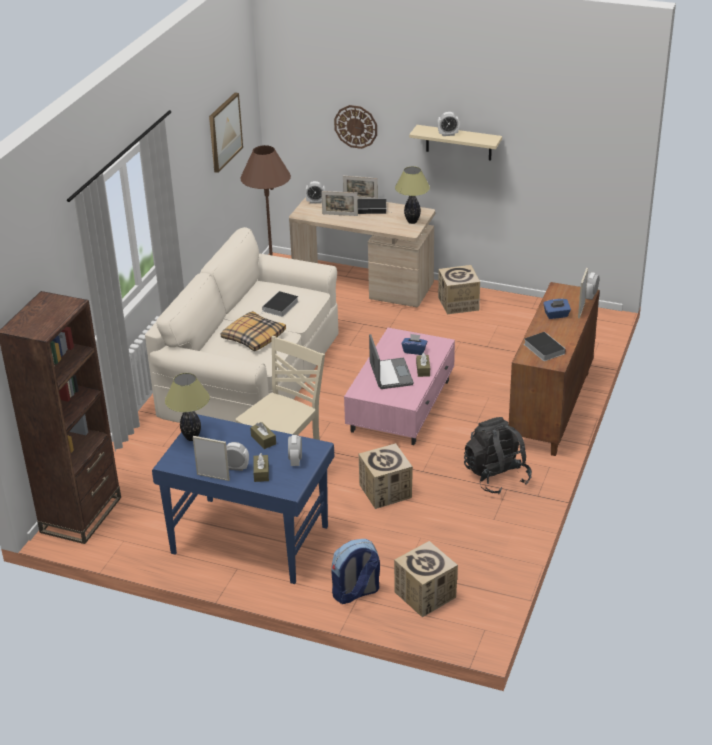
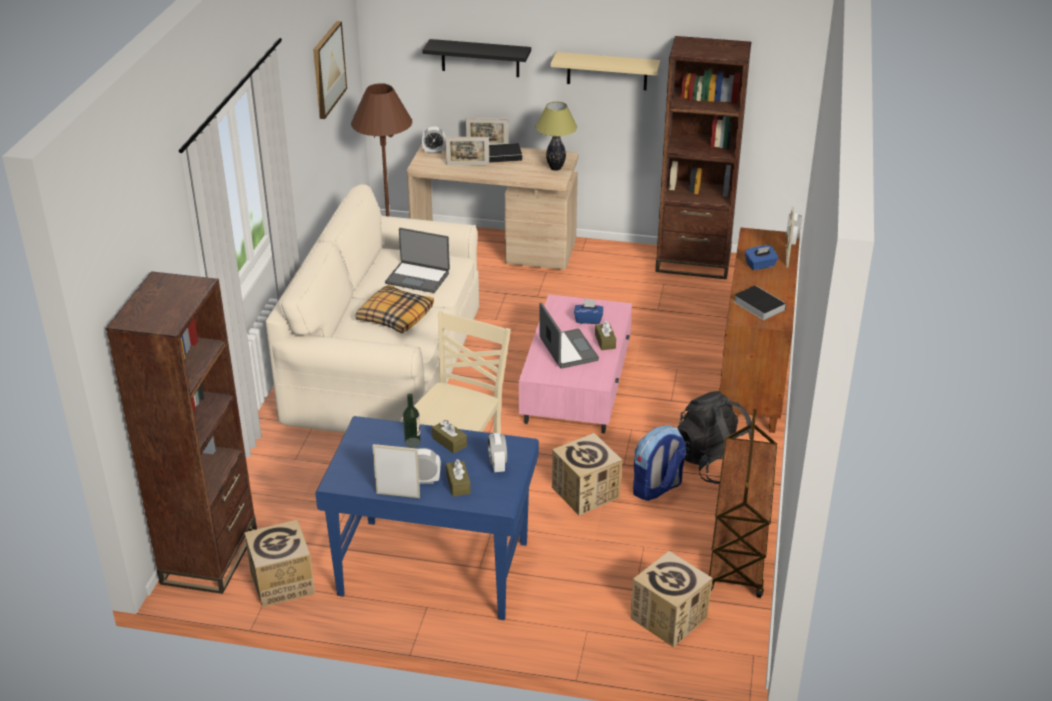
camera: 10 degrees left, 0 degrees up
(191, 438) = (357, 447): table lamp -> none
(235, 438) = (412, 442): none -> bottle
(280, 307) = (418, 277): book -> laptop
(355, 593) = (583, 624): backpack -> backpack (657, 488)
(356, 126) = (480, 58): wall clock -> black shelf
(448, 134) = (596, 61): alarm clock -> none
(458, 303) = (611, 262): cardboard box -> cardboard box (282, 582)
(496, 550) = (739, 554): none -> brown cart
(528, 308) = (693, 263): none -> brown bookcase

